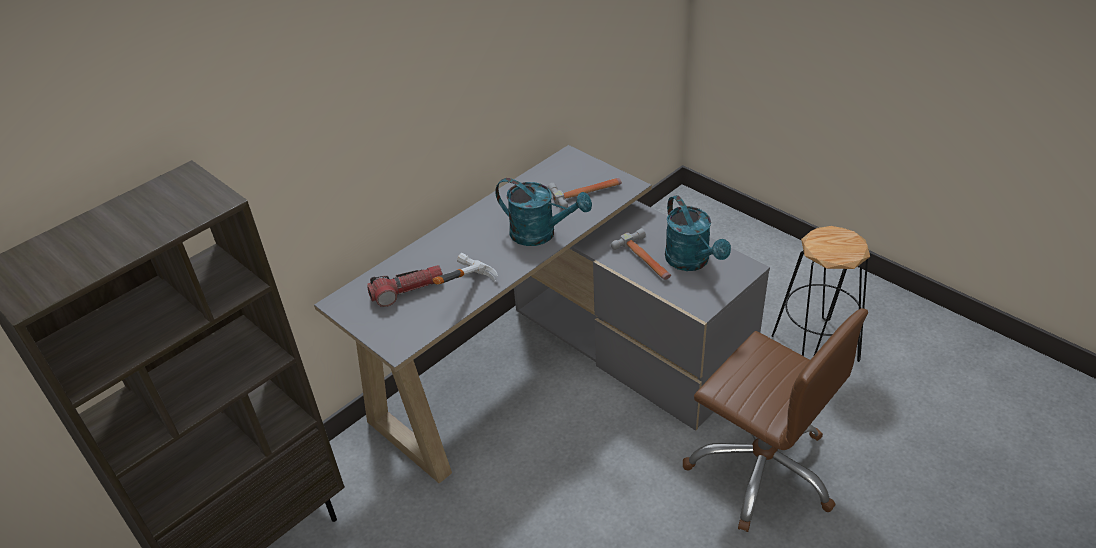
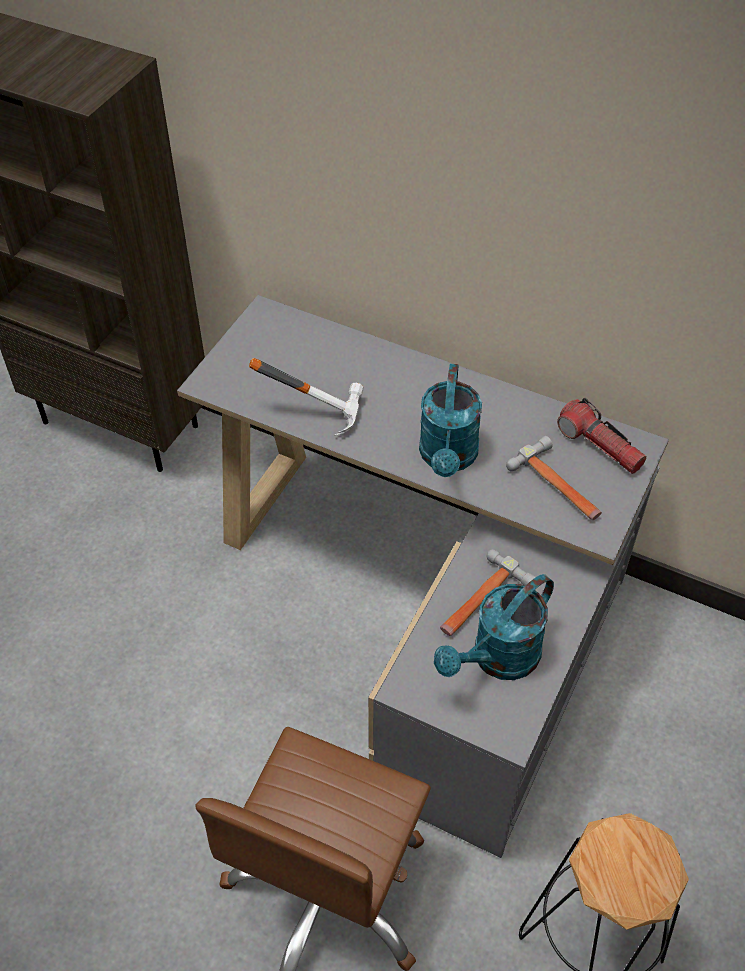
camera: 70 degrees right, 10 degrees up
(407, 291) = (299, 363): flashlight -> flashlight (599, 445)

